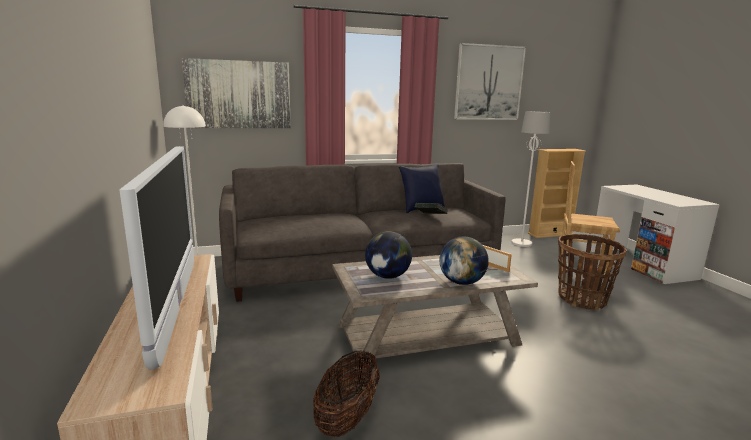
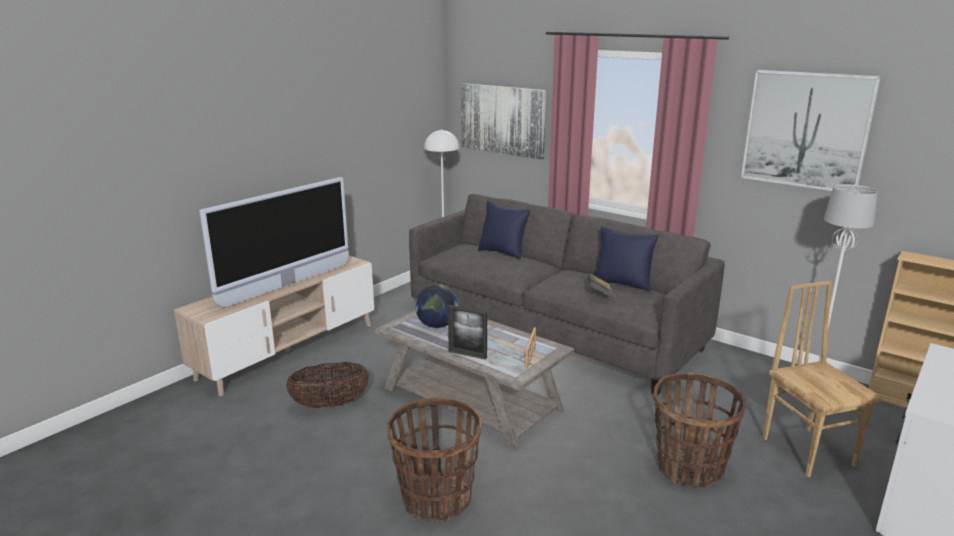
camera: 55 degrees right, 5 degrees up
(302, 215) = (503, 253): none -> blue pillow
(461, 282) = (467, 354): globe -> picture frame
(578, 412) = (436, 499): none -> basket

